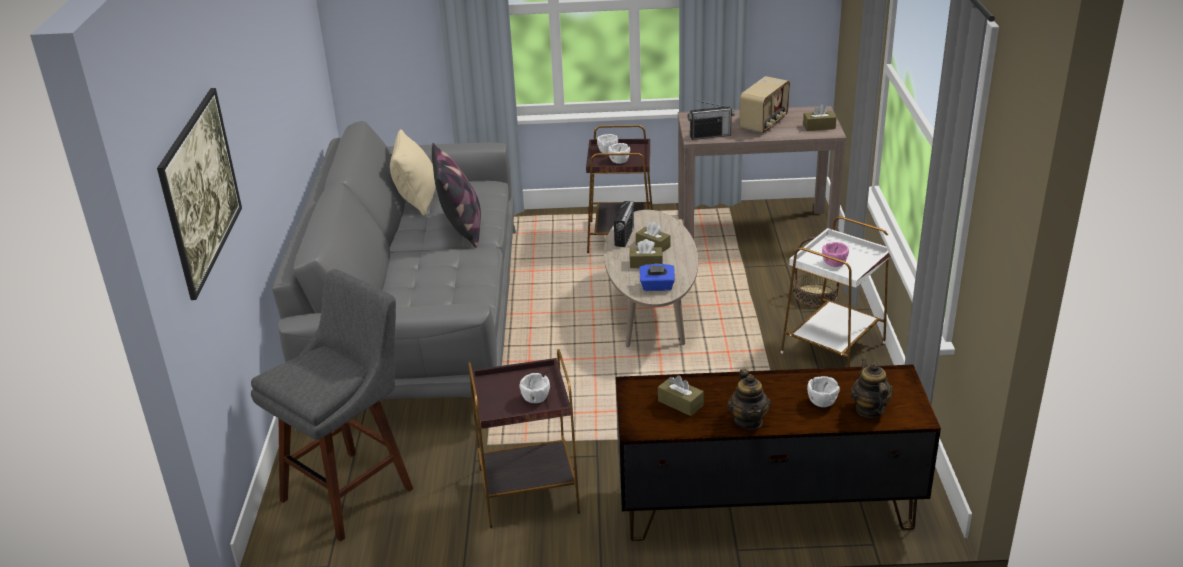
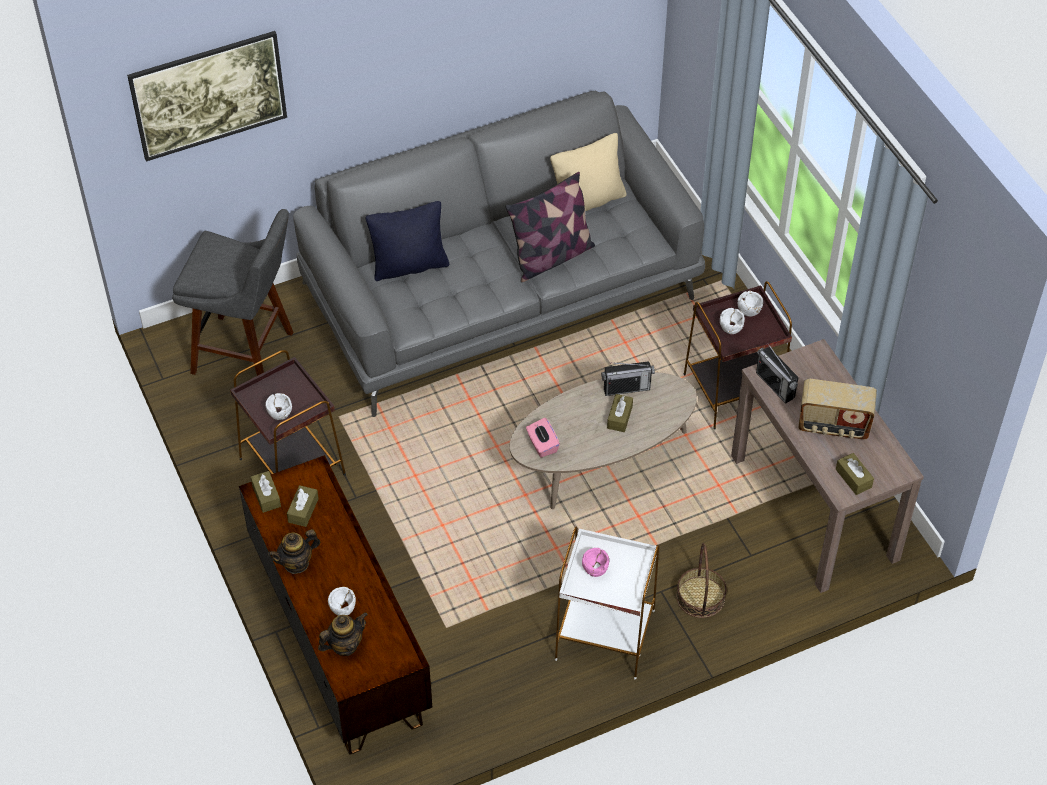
camera: 65 degrees right, 20 degrees up
(400, 299) = (409, 266): none -> black pillow
(646, 263) = (581, 423): brown tissue box -> brown tissue box (266, 496)
(657, 287) = (542, 445): blue tissue box -> pink tissue box

